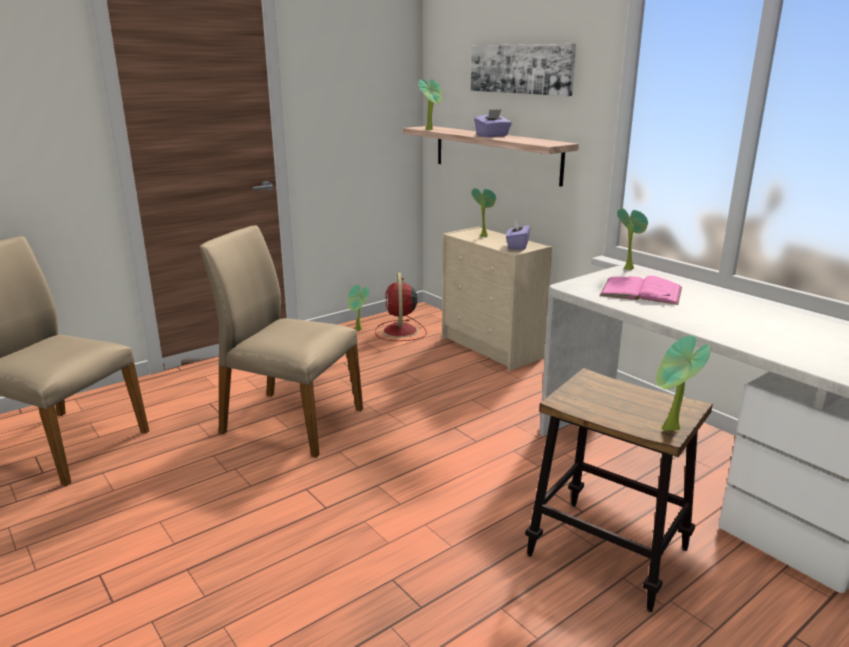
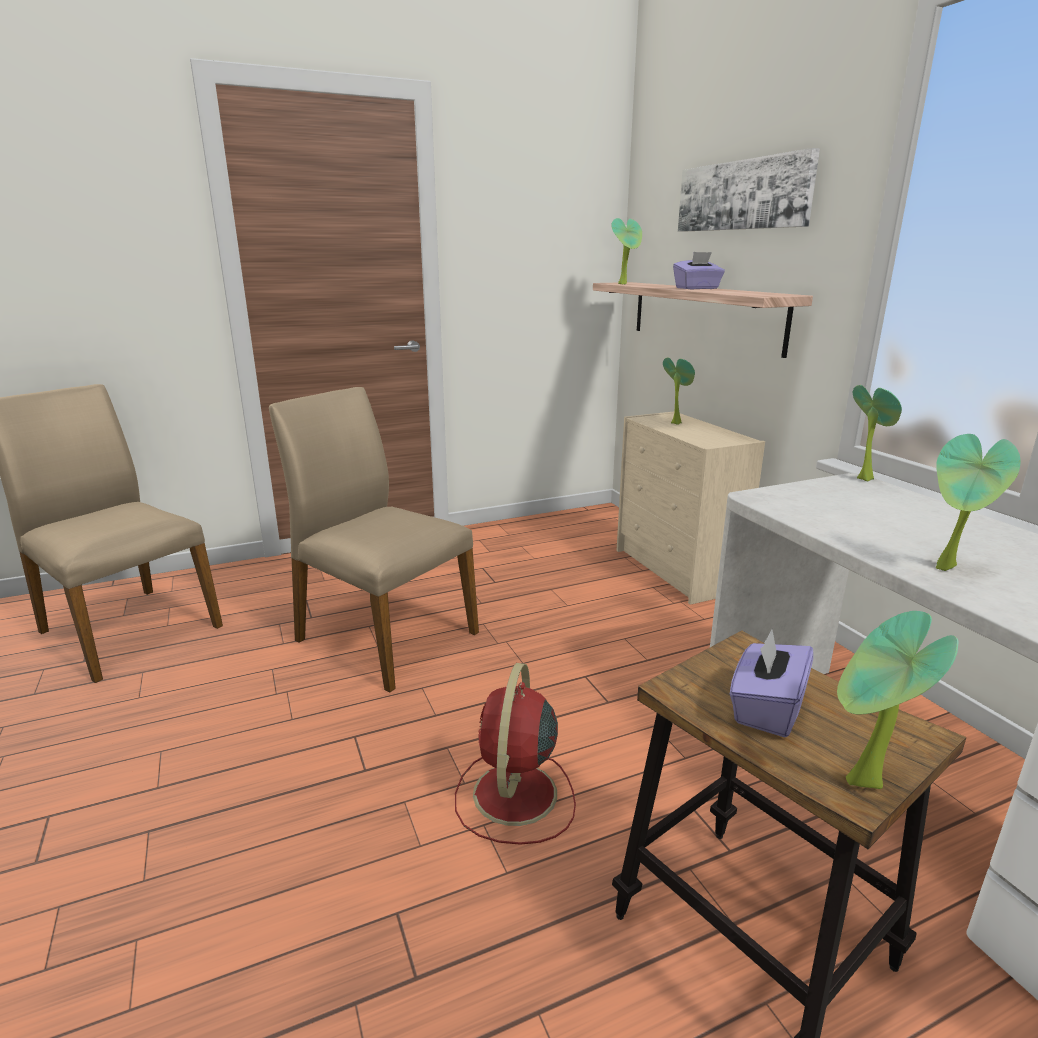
camera: 15 degrees right, 0 degrees up
(358, 330) = (519, 530): potted plant -> potted plant (949, 569)
(400, 331) = (568, 536): red fan -> red fan (514, 796)
(517, 246) = (715, 438): purple tissue box -> purple tissue box (766, 708)
(641, 291) = (873, 515): pink book -> none

